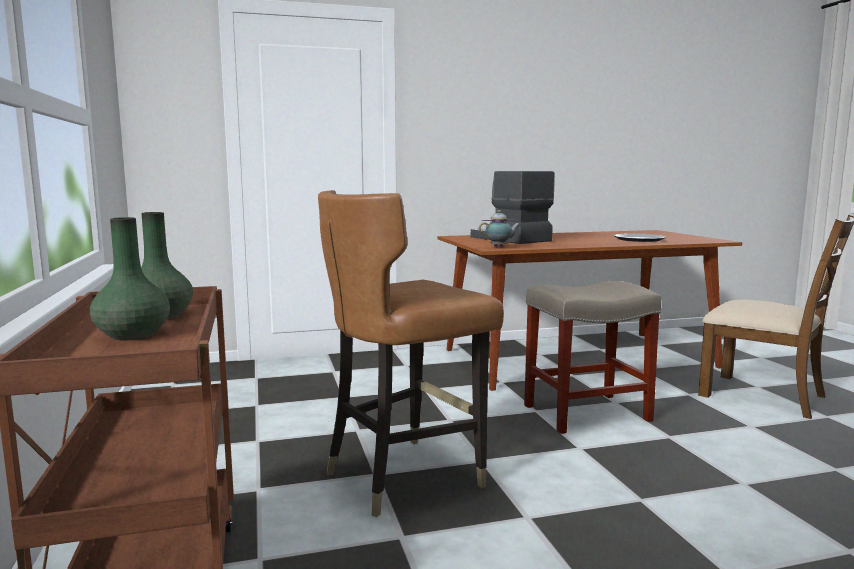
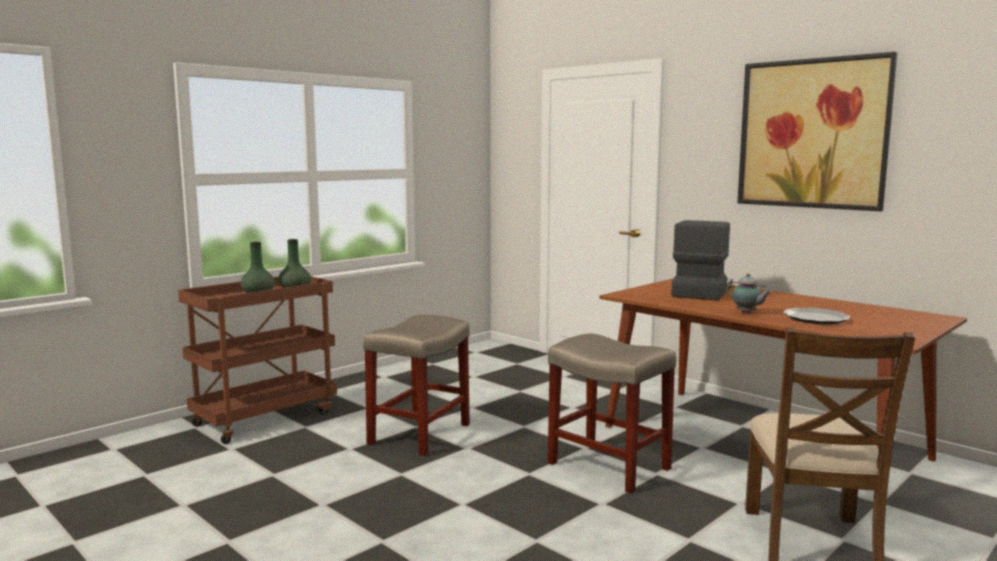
camera: 60 degrees right, 0 degrees up
(404, 476) = (420, 433): brown chair -> beige stool
(499, 247) = (632, 295): teapot -> teapot (747, 313)
(541, 97) = (812, 134): none -> picture

